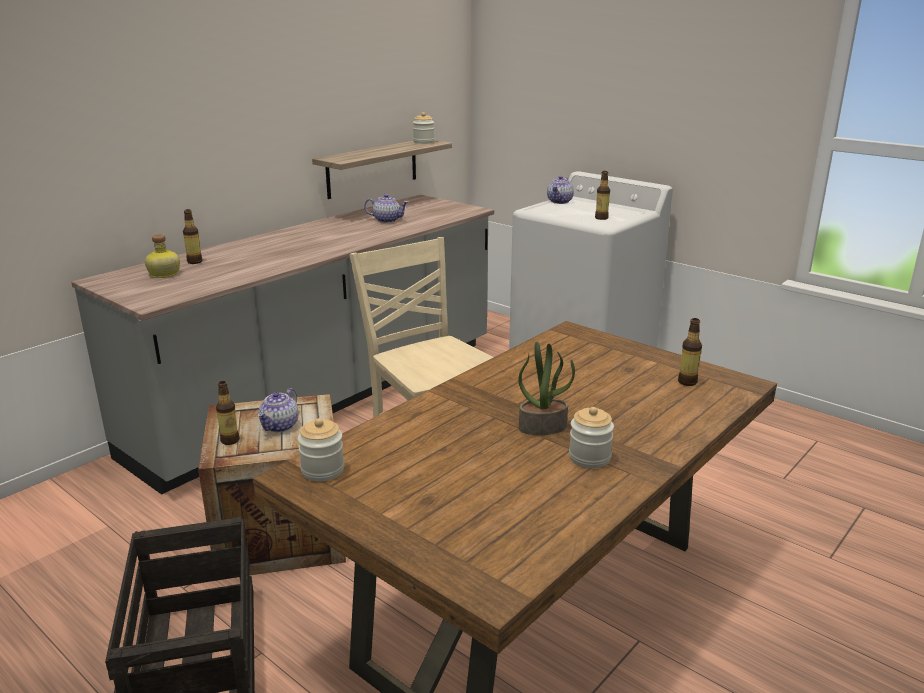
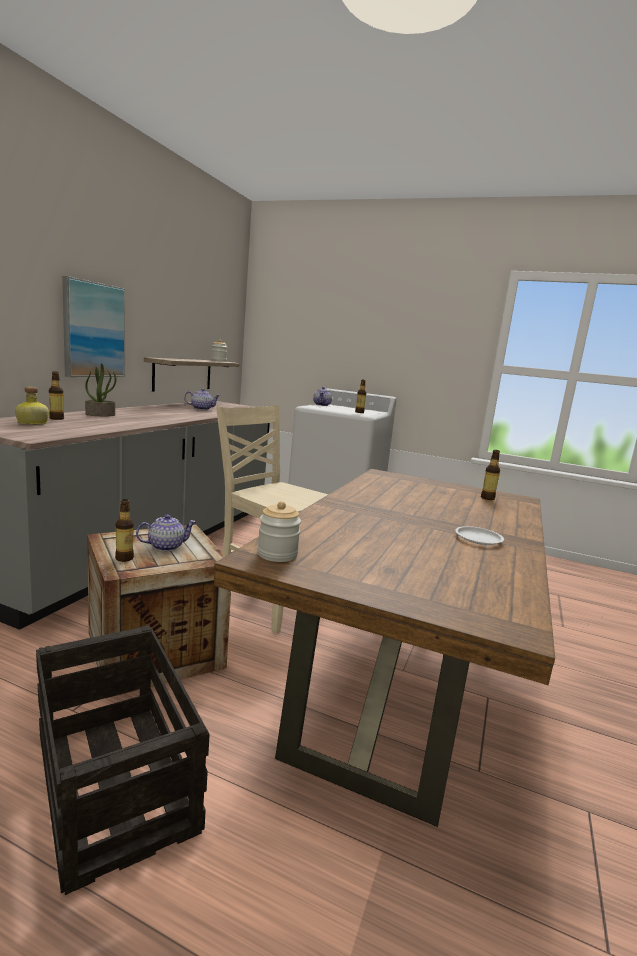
camera: 20 degrees left, 10 degrees down
(240, 141) = (94, 330): none -> picture
(280, 426) = (166, 546): teapot -> teapot turned 120 degrees counterclockwise
(543, 427) = (424, 522): potted plant -> potted plant (100, 415)
(589, 457) = (478, 538): jar -> white plate

